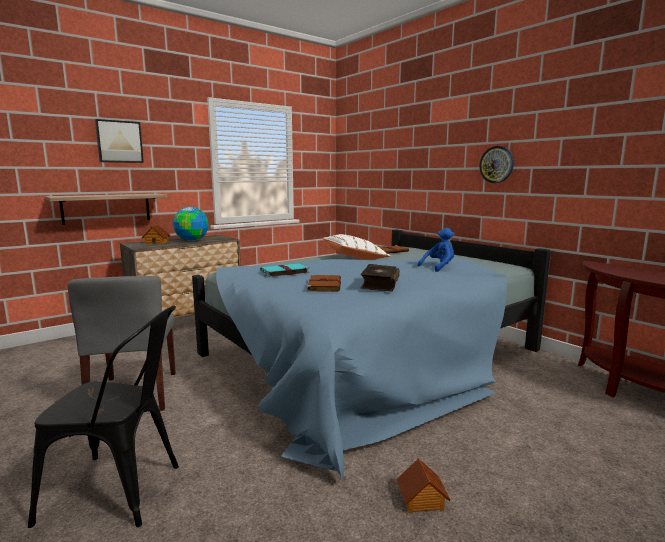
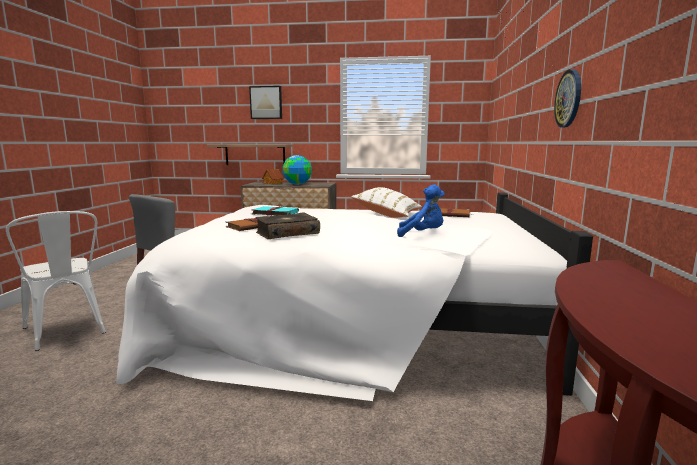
camera: 45 degrees right, 0 degrees up
(122, 491) = (68, 332): black chair -> white chair
(371, 357) = (355, 321): blue bed -> white bed
(421, 500) = (125, 433): toy house -> none

